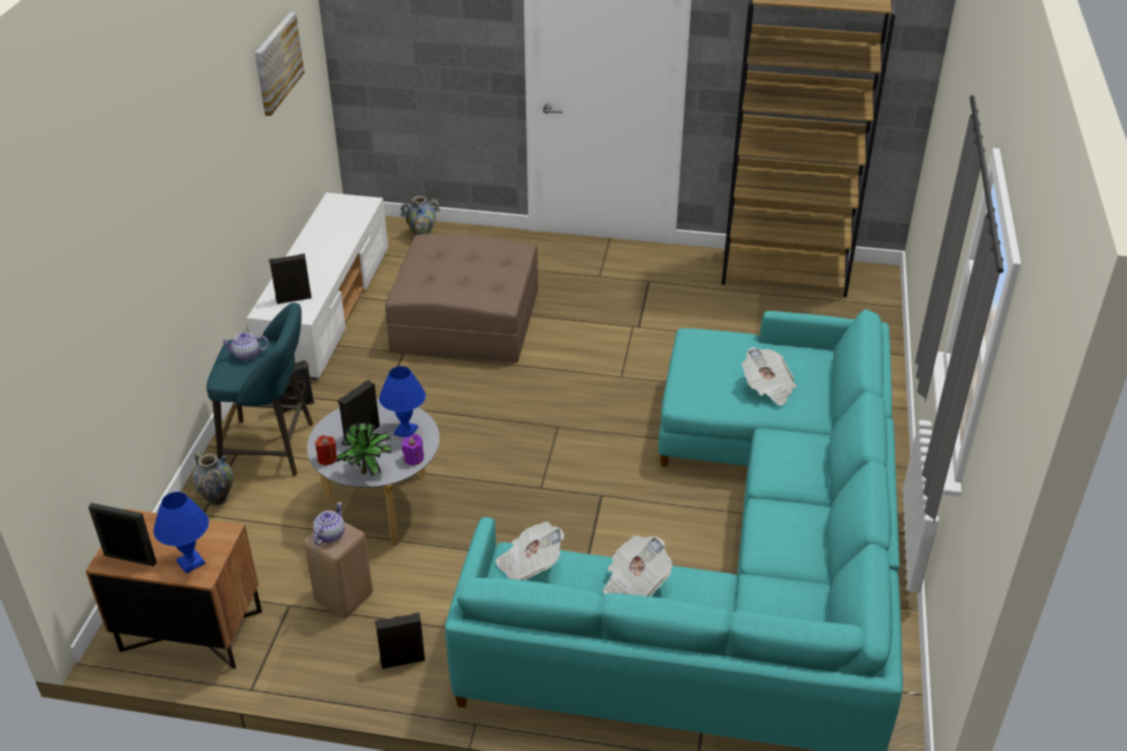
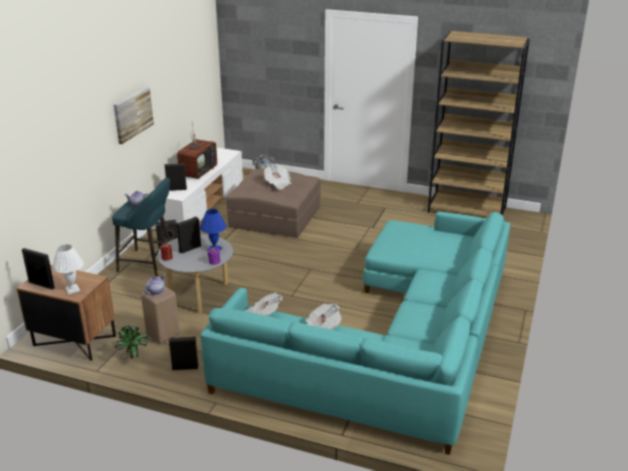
camera: 10 degrees right, 10 degrees down
(191, 562) = (73, 290): blue table lamp -> white table lamp
(217, 499) = (111, 283): vase -> none
(277, 63) = (186, 65): picture -> picture (132, 114)
(319, 253) = (198, 171): none -> television
(368, 472) = (187, 265): potted plant -> potted plant (134, 357)
(768, 388) = (430, 249): newspaper -> newspaper (277, 183)

